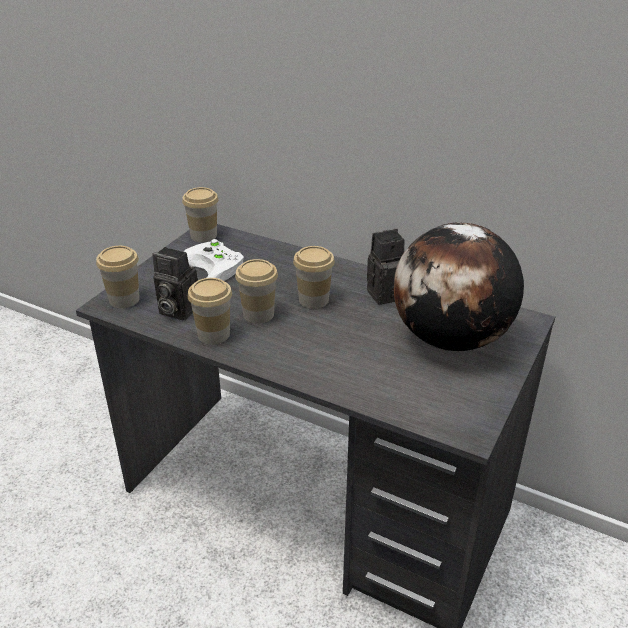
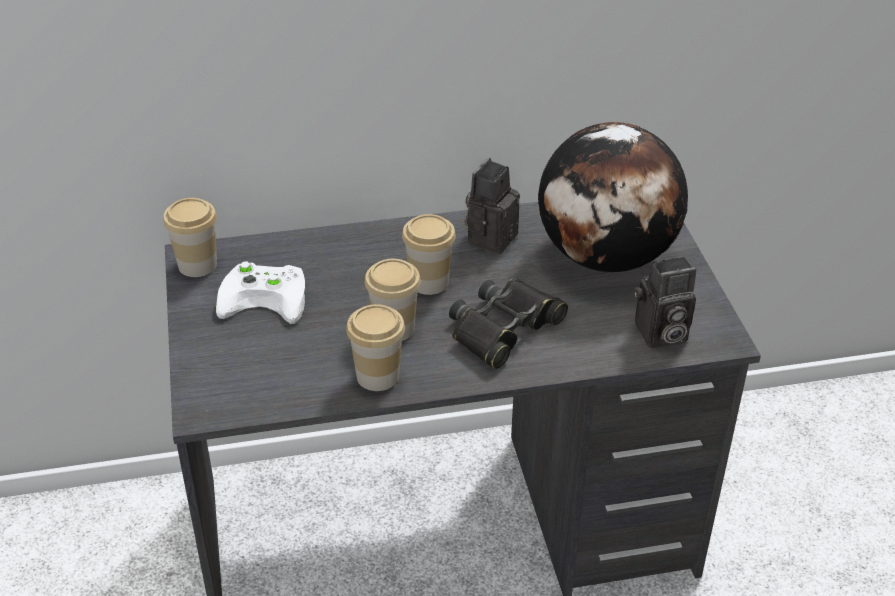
camera: 40 degrees left, 5 degrees up
(124, 299) = (216, 392): cup -> none
(176, 310) = (297, 371): camera -> camera (659, 335)
(323, 347) = (503, 329): none -> black binoculars

